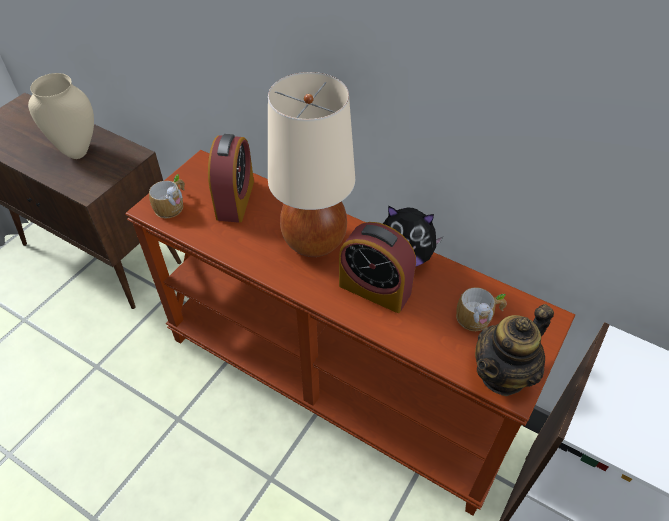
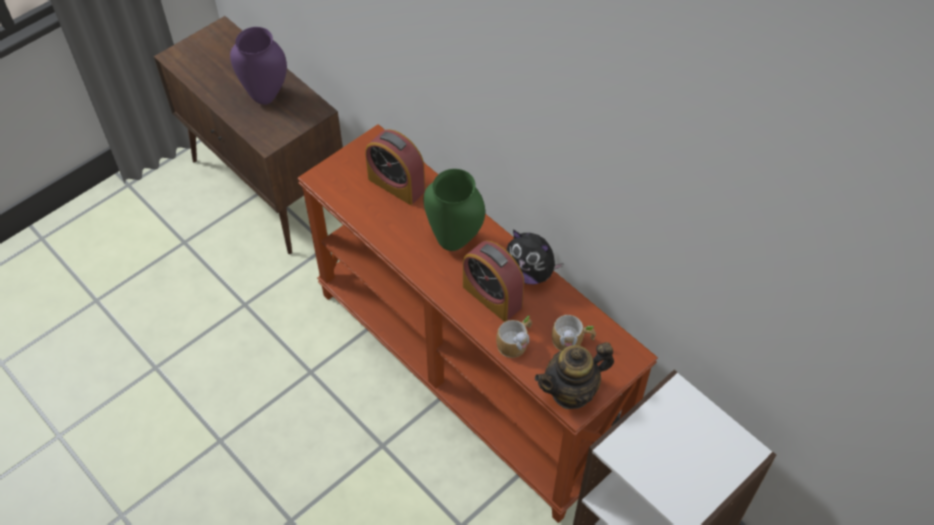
camera: 15 degrees right, 5 degrees up
(79, 151) = (266, 96): beige vase -> purple vase
(173, 205) = (340, 178): mug -> mug (516, 342)
(235, 200) = (396, 184): alarm clock -> alarm clock turned 105 degrees clockwise
(315, 241) = (455, 240): beige table lamp -> green vase

